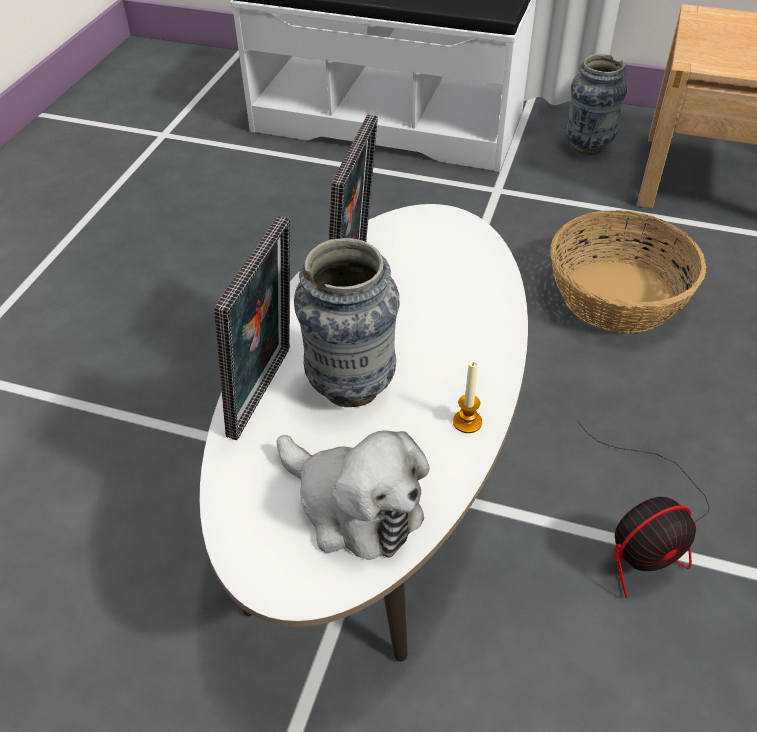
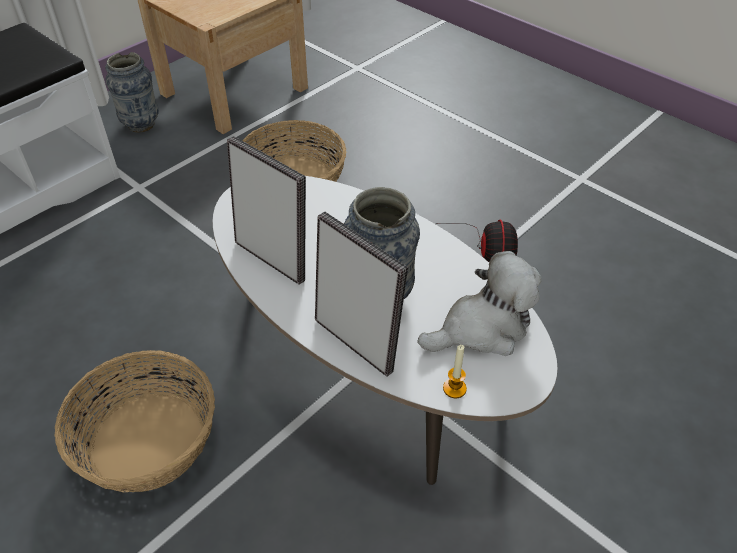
camera: 65 degrees left, 0 degrees up
(193, 350) = (147, 442): none -> basket
(467, 422) = (444, 253): candle -> candle (454, 388)

